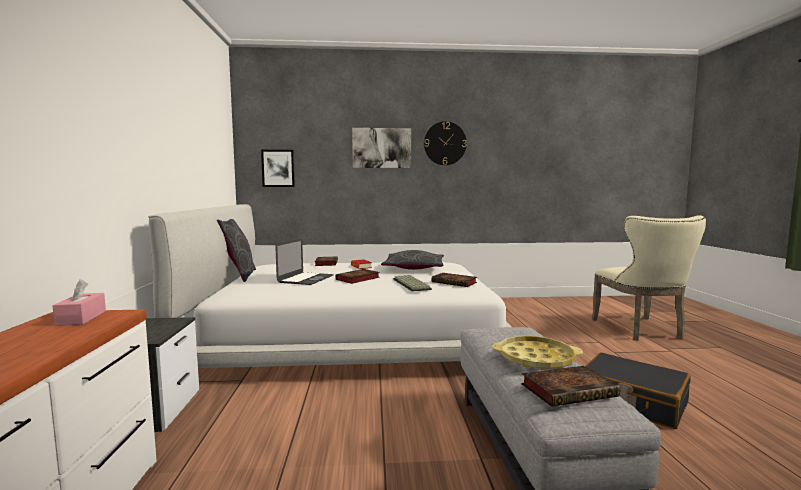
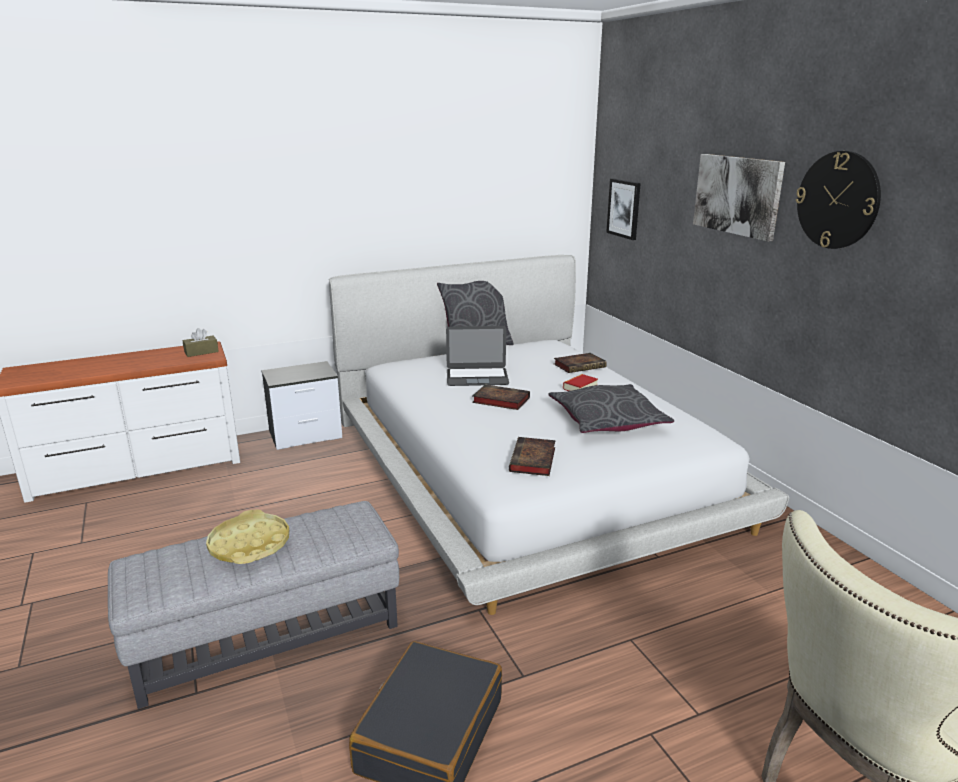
camera: 70 degrees right, 15 degrees up
(81, 318) = (201, 352): pink tissue box -> brown tissue box
(410, 284) = (496, 433): keyboard -> none
(570, 390) = (173, 565): book -> none

